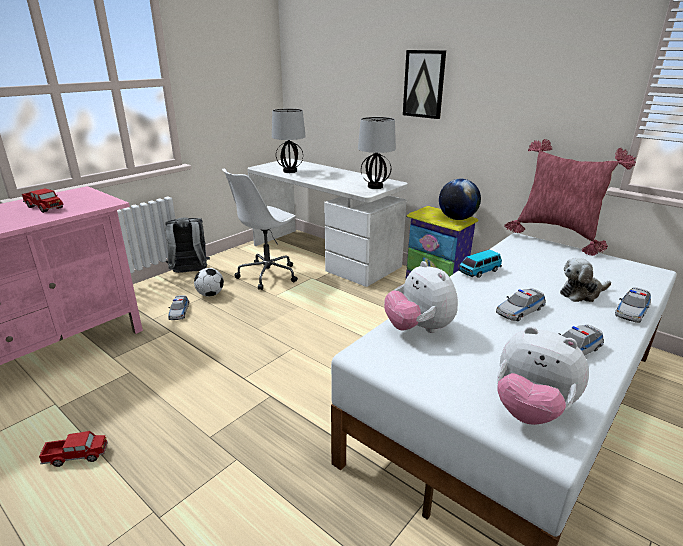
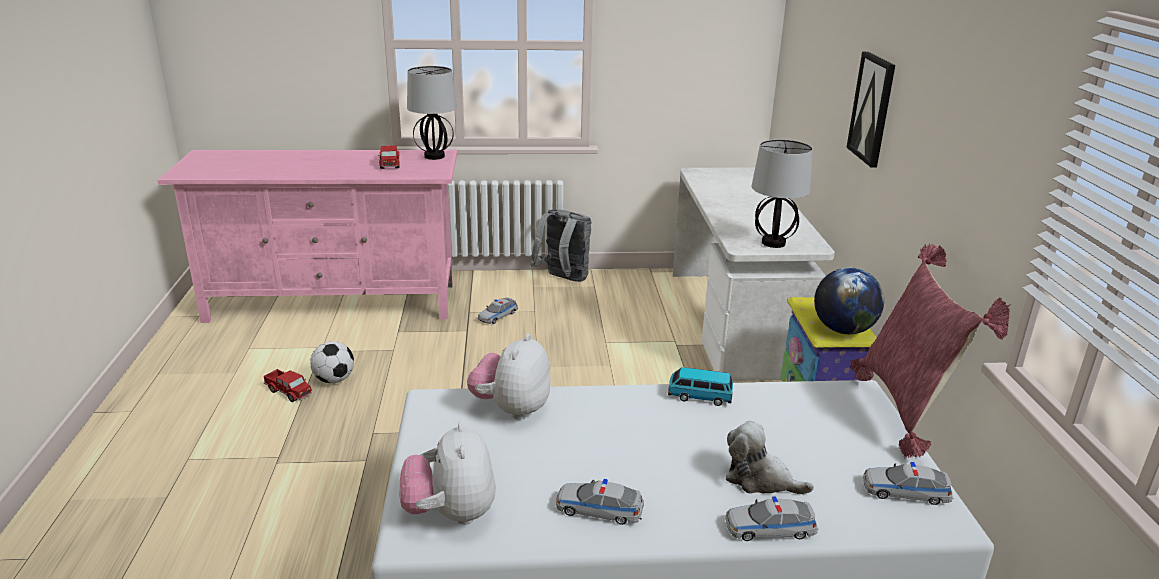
camera: 45 degrees right, 0 degrees up
(210, 294) = (548, 311): football -> football (334, 380)
(266, 276) = (630, 317): white office chair -> none
(290, 171) = (719, 187): table lamp -> table lamp (435, 156)
(520, 311) = (641, 451): toy car -> toy car (905, 492)

